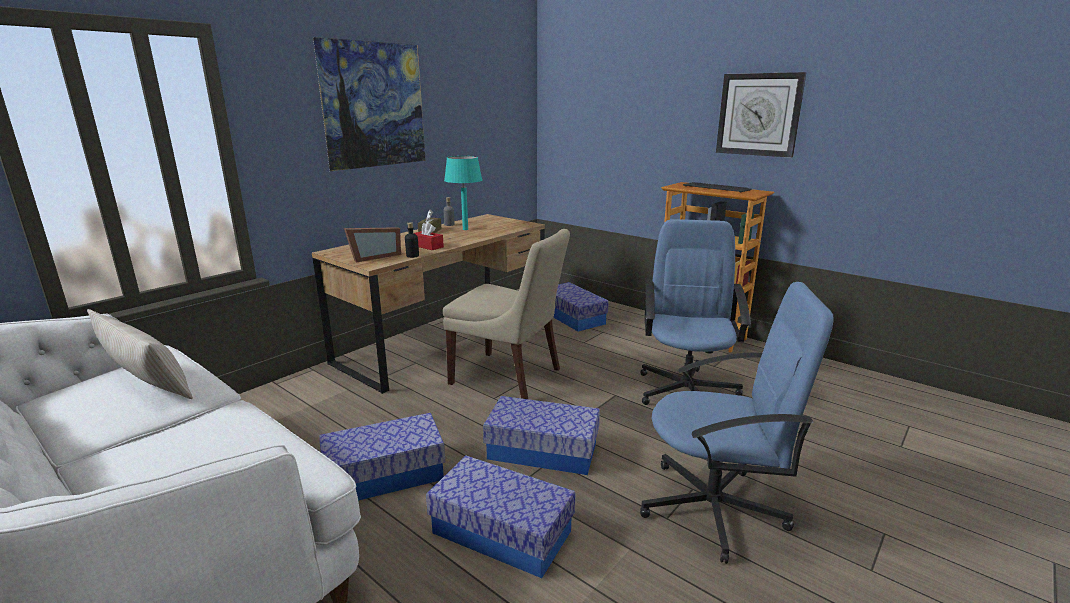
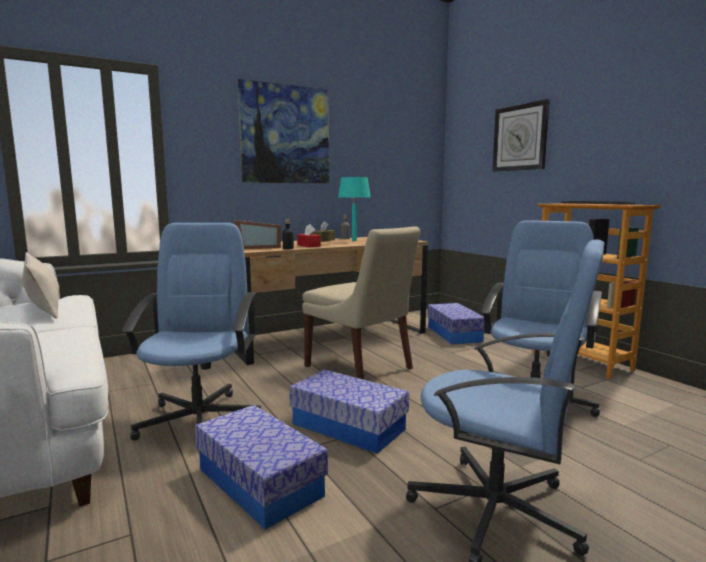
camera: 20 degrees right, 10 degrees down
(385, 475) = (200, 419): storage box -> blue office chair
(759, 114) = (643, 127): wall clock -> wall clock (520, 138)

